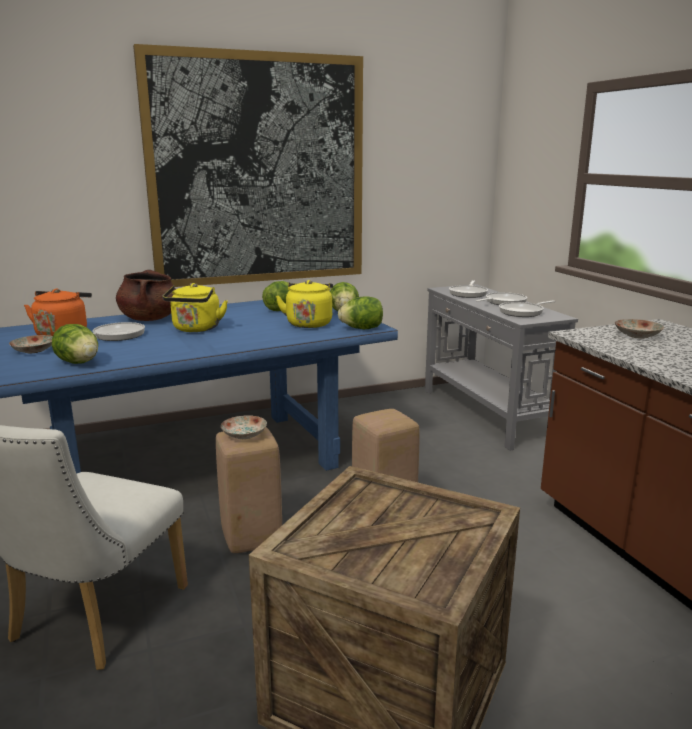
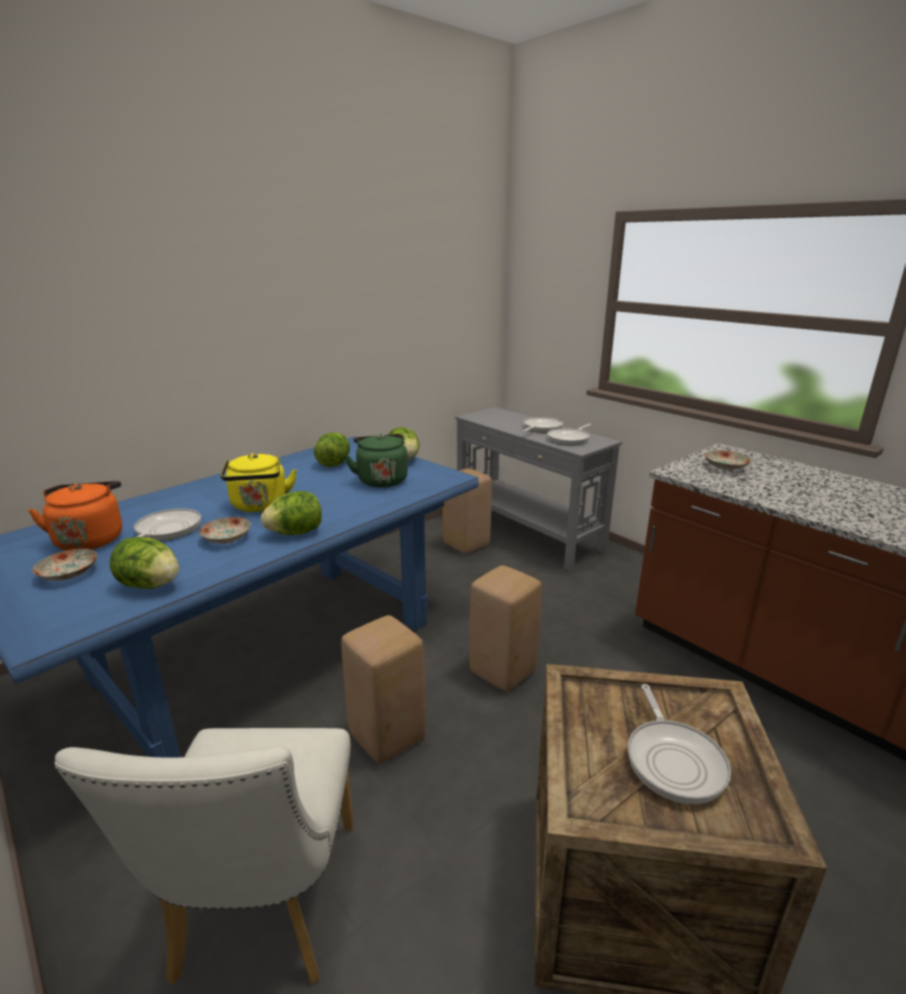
camera: 20 degrees left, 5 degrees up
(149, 319) = (188, 497): brown cooking pot -> none
(244, 435) = (378, 634): plate -> plate (226, 538)
(257, 171) = (282, 307): picture -> none
(309, 323) = (381, 480): yellow kettle -> green kettle
(362, 329) = (442, 480): lettuce -> lettuce (296, 533)
(419, 414) = (467, 544): none -> beige stool
(468, 293) = (500, 420): frying pan -> frying pan (673, 760)

